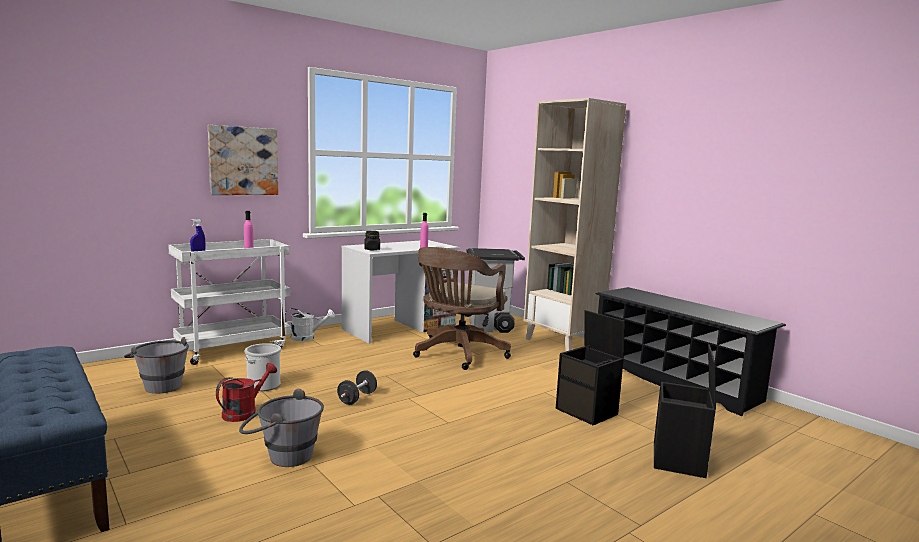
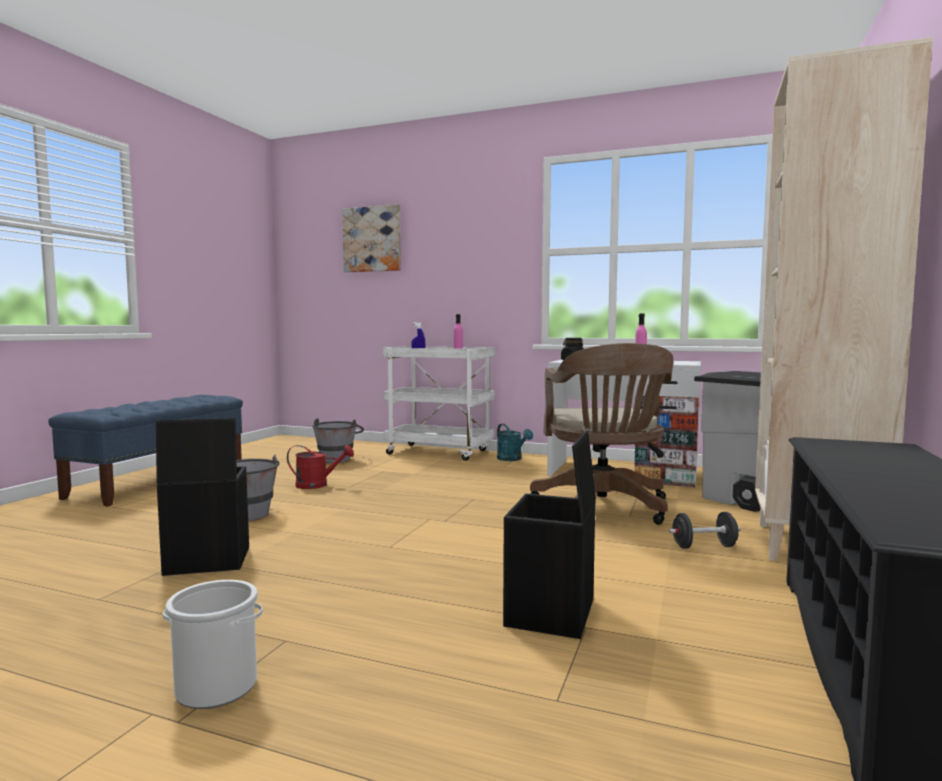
camera: 60 degrees right, 5 degrees down
(243, 161) = (473, 267): picture -> picture (372, 239)
(263, 385) = (378, 476): bucket -> bucket (215, 687)
(307, 338) = (512, 459): white watering can -> turquoise watering can
(357, 398) = (397, 504): black dumbbell -> black dumbbell (704, 546)
(458, 354) = (604, 508): brown office chair -> brown office chair turned 90 degrees counterclockwise
(679, 460) = (456, 731): black storage box -> black storage box (205, 561)

